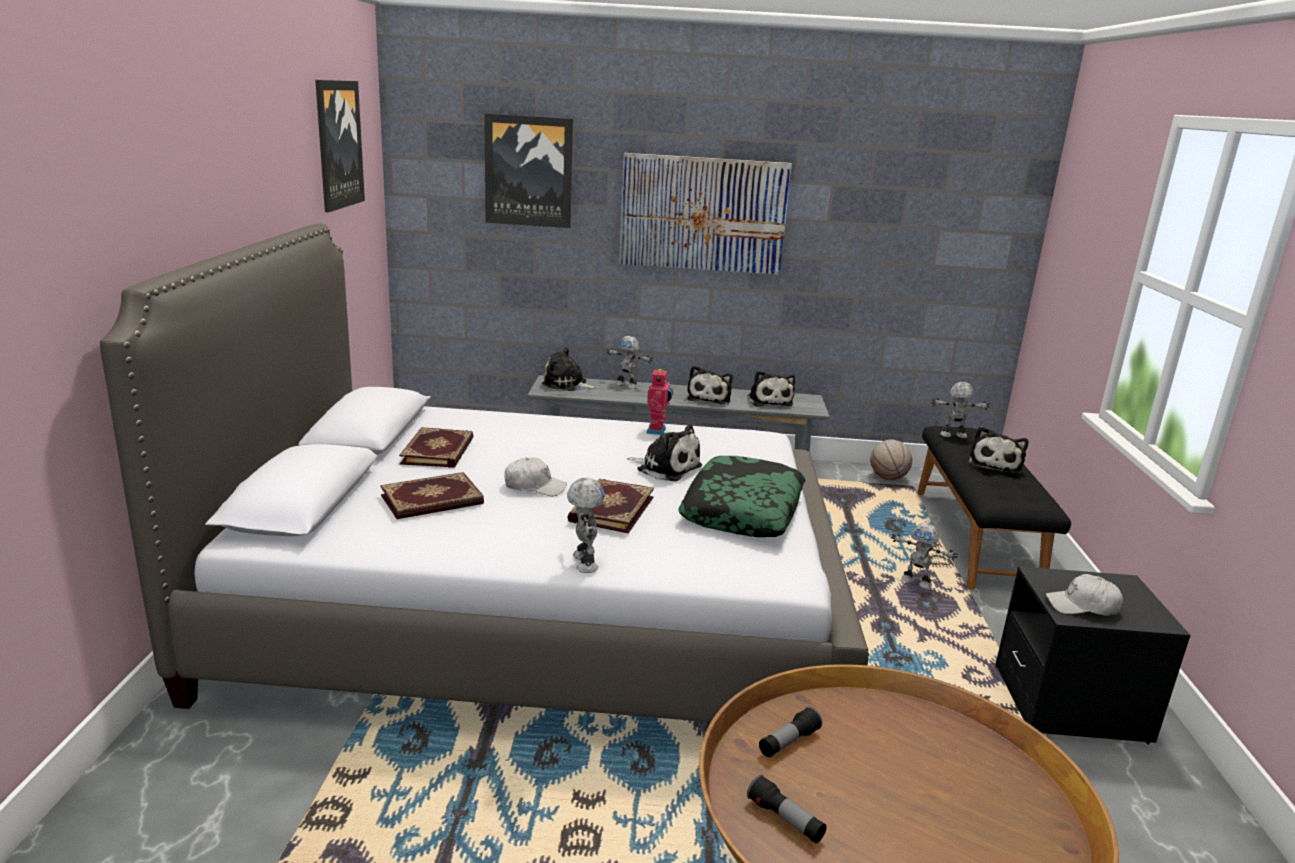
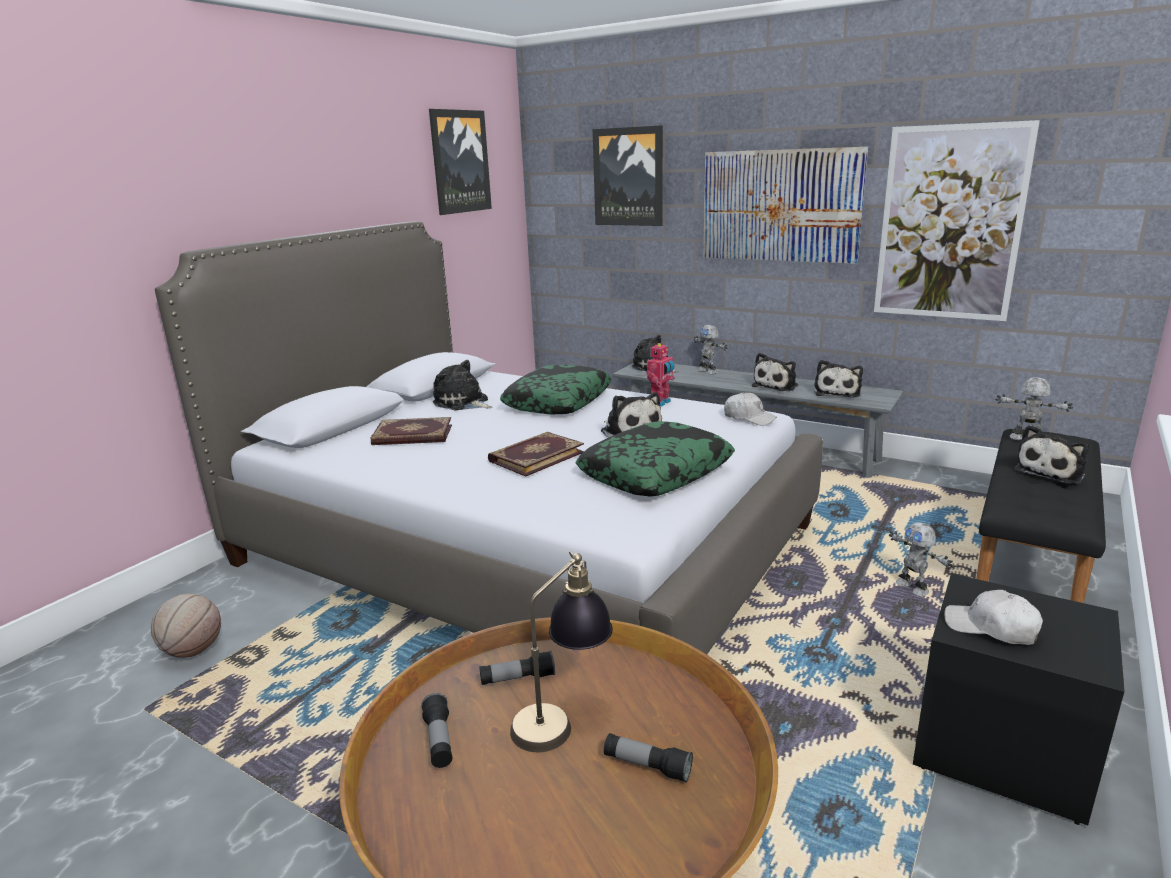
camera: 30 degrees right, 0 degrees up
(439, 451) = (463, 403): book -> plush toy
(534, 487) = (499, 434): white cap -> white cap (749, 418)
(548, 439) = (558, 401): none -> pillow
(583, 562) = (463, 493): toy robot -> none
(863, 240) = (949, 224): none -> picture
(863, 765) = (563, 717): none -> table lamp
(887, 478) = (971, 485): basketball -> basketball (193, 651)
(965, 784) = (647, 766): none -> flashlight

